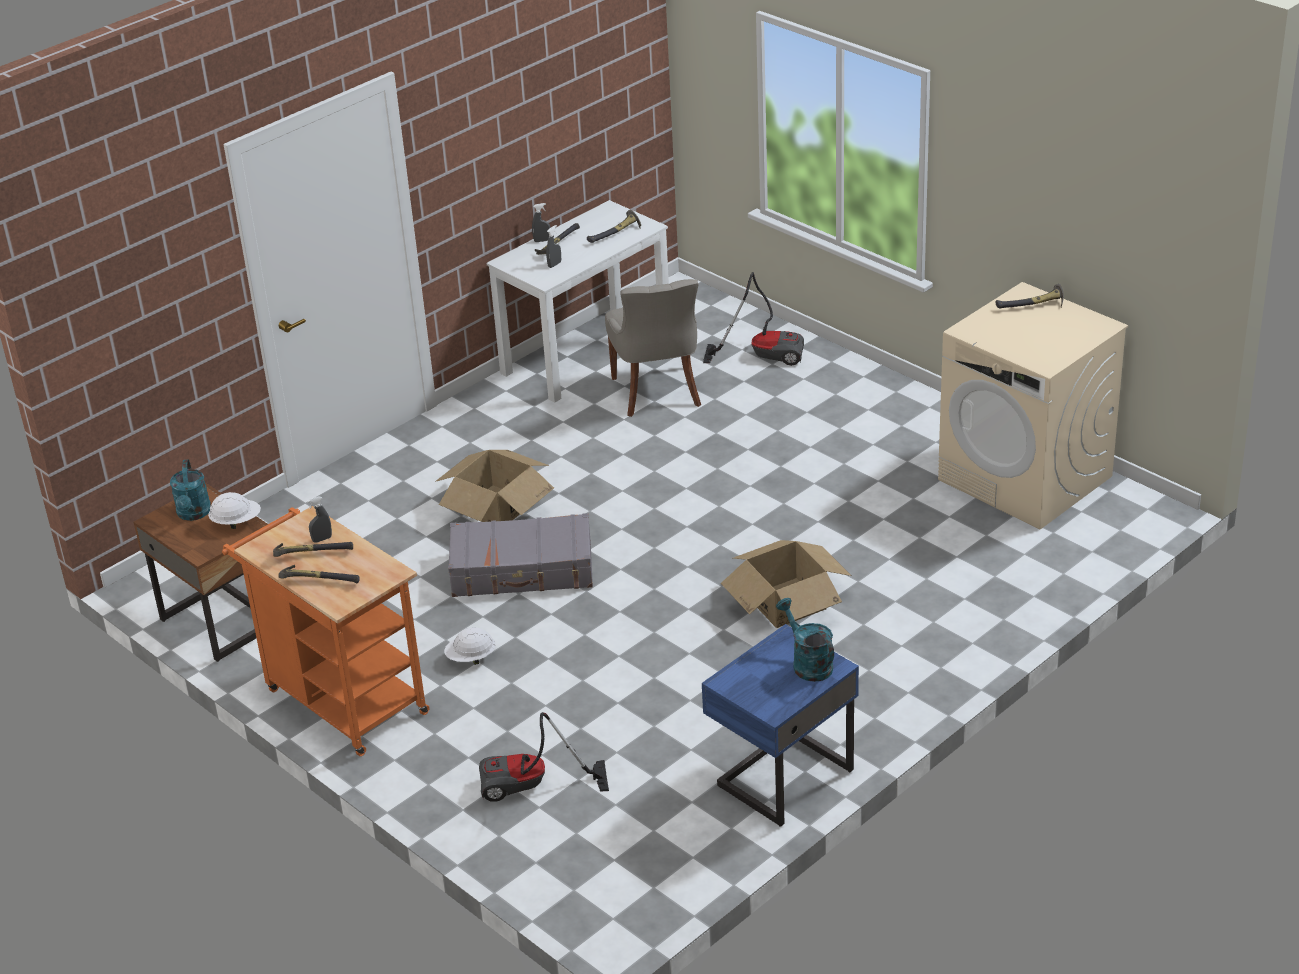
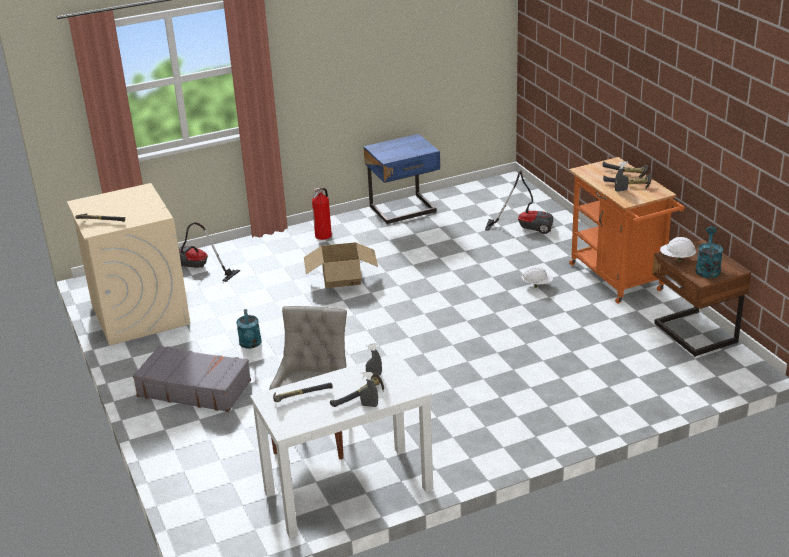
camera: 160 degrees left, 5 degrees down
(497, 506) = (485, 370): cardboard box -> none
(522, 570) = (486, 325): grey suitcase -> grey suitcase (194, 388)
(764, 354) = (207, 450): vacuum cleaner -> vacuum cleaner (198, 268)
(807, 663) = (385, 149): turquoise watering can -> turquoise watering can (250, 344)
(883, 680) = (323, 236): none -> fire extinguisher

